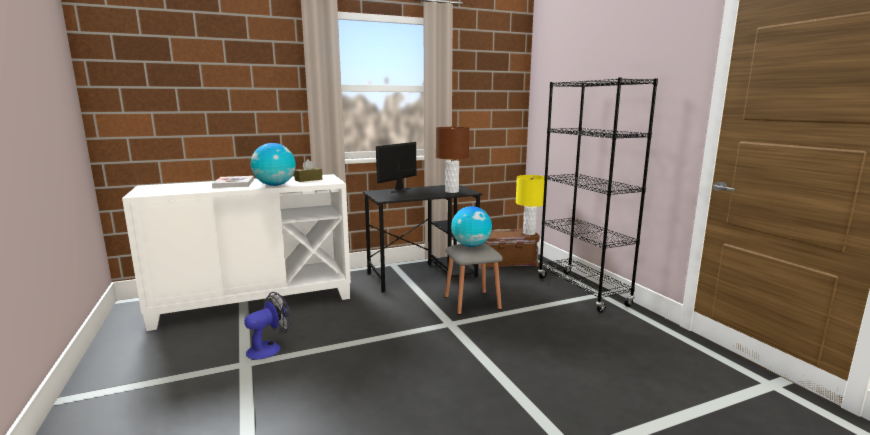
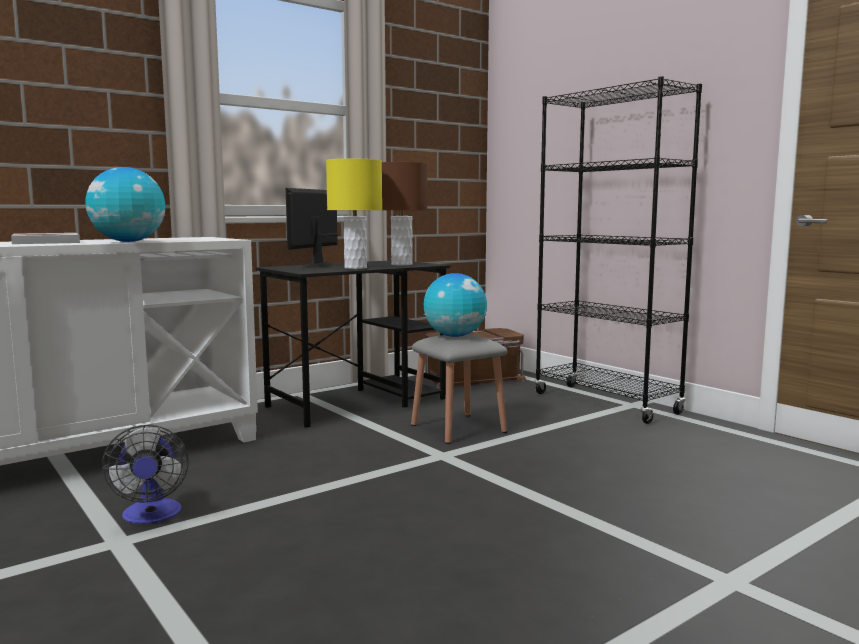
camera: 15 degrees left, 5 degrees down
(269, 348) = (151, 516): fan -> fan turned 135 degrees clockwise
(308, 179) = (178, 239): brown tissue box -> none
(529, 233) = (507, 332): yellow table lamp -> yellow table lamp (355, 268)

